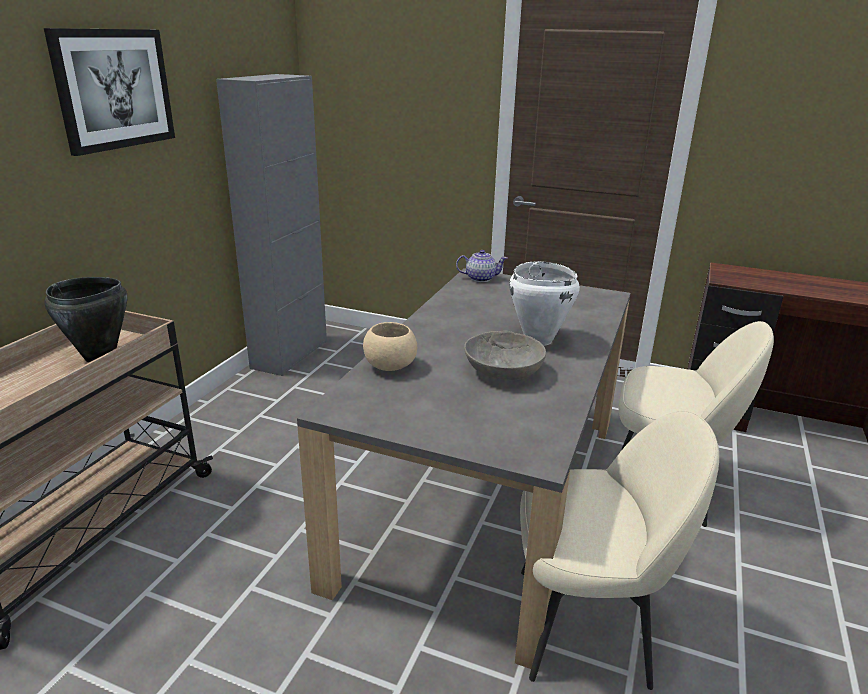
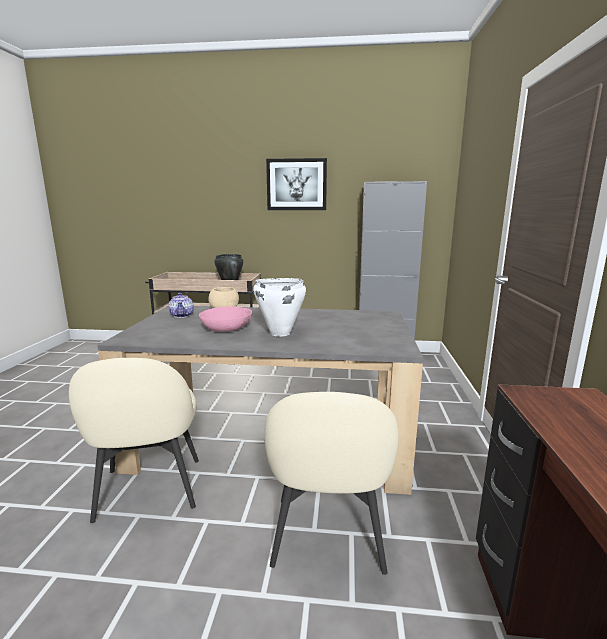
camera: 75 degrees right, 10 degrees down
(480, 278) = (383, 315): teapot -> teapot (182, 315)
(502, 371) = (226, 328): grey bowl -> pink bowl

